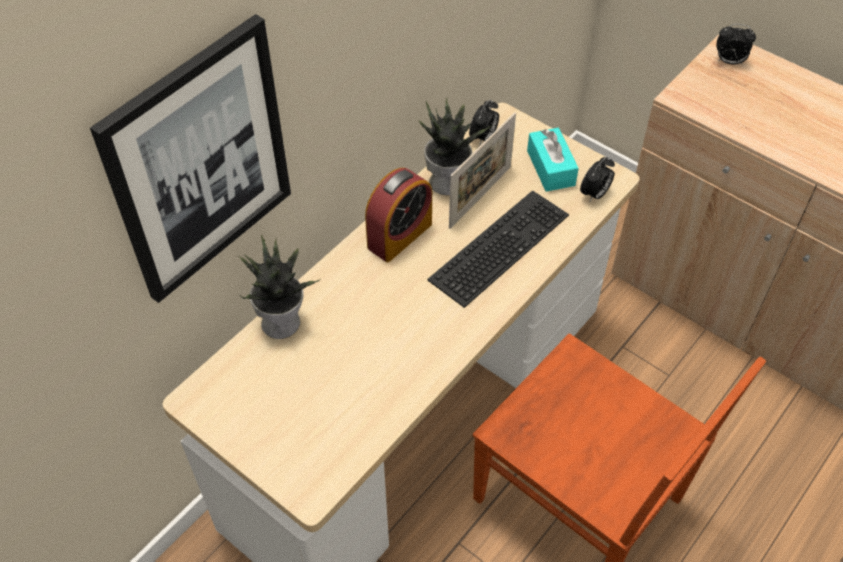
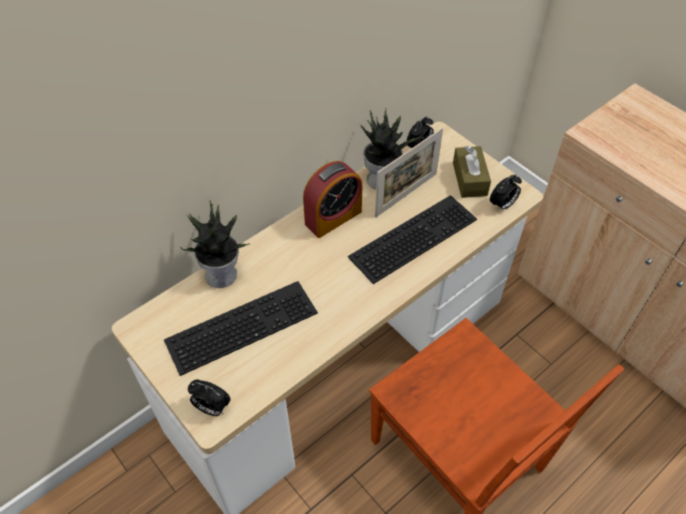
camera: 10 degrees right, 0 degrees up
(200, 162) = (149, 130): picture -> none
(320, 376) = (242, 324): none -> keyboard
(550, 168) = (469, 179): turquoise tissue box -> brown tissue box
(729, 61) = (636, 109): alarm clock -> alarm clock (212, 408)

